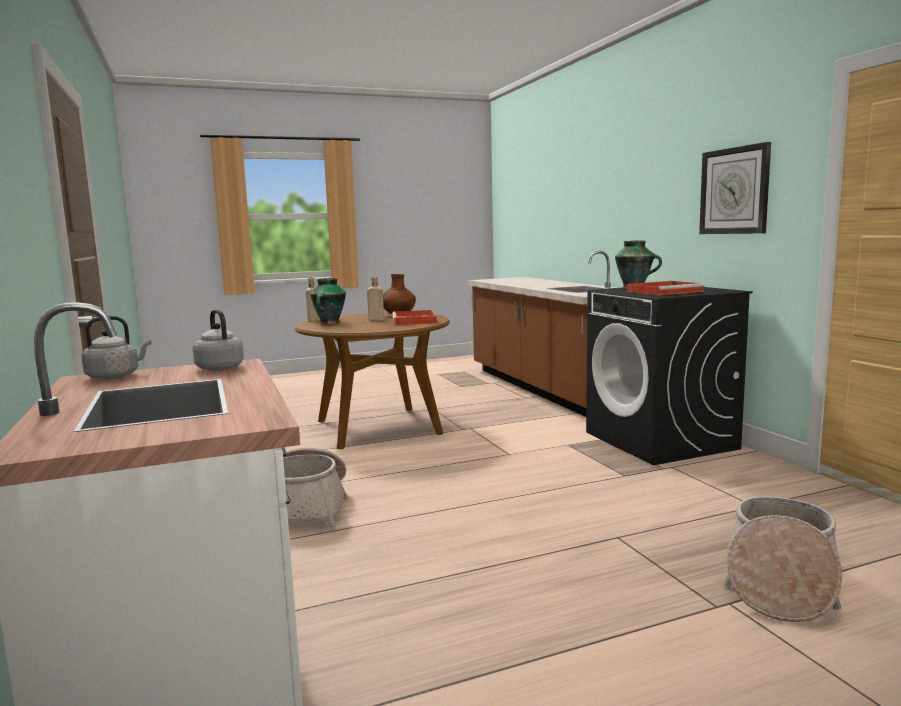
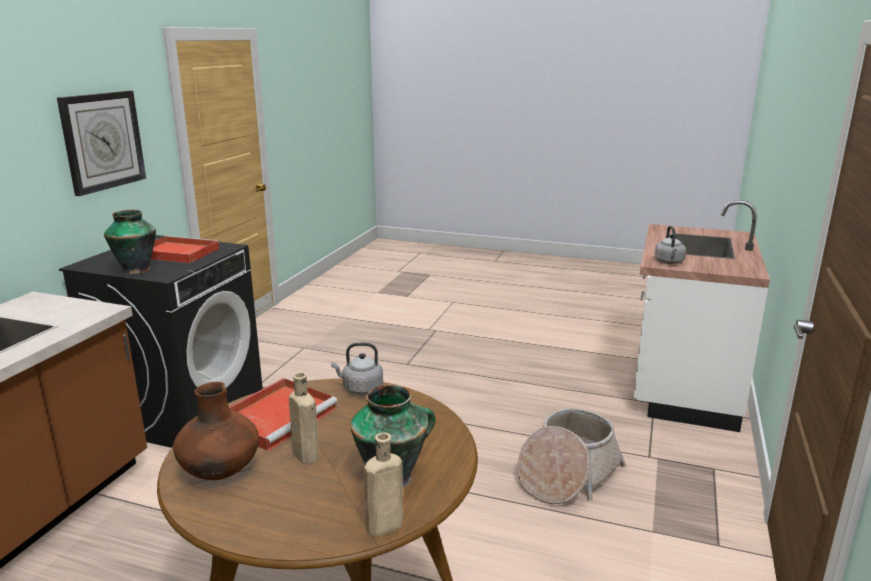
camera: 140 degrees left, 10 degrees up
(116, 376) = (732, 269): grey kettle -> grey kettle (360, 389)
(779, 583) = (394, 326): basket -> none

